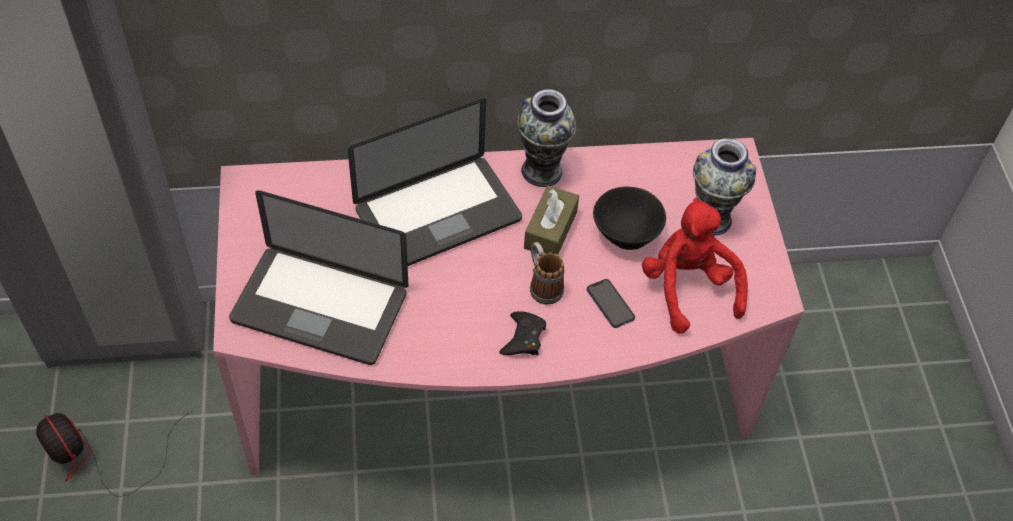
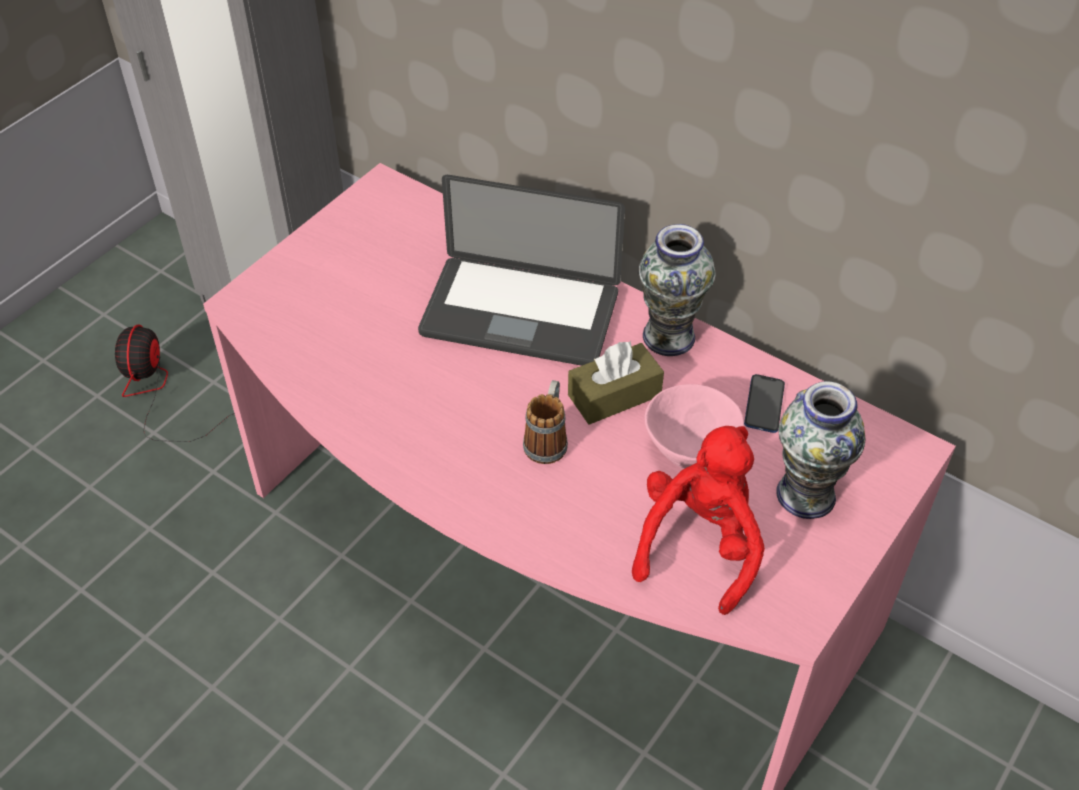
camera: 45 degrees right, 5 degrees down
(320, 307) = (325, 325): laptop -> none
(523, 338) = (473, 475): black game controller -> none
(610, 304) = (596, 503): phone -> phone (764, 405)
(627, 233) = (693, 449): black bowl -> pink bowl

